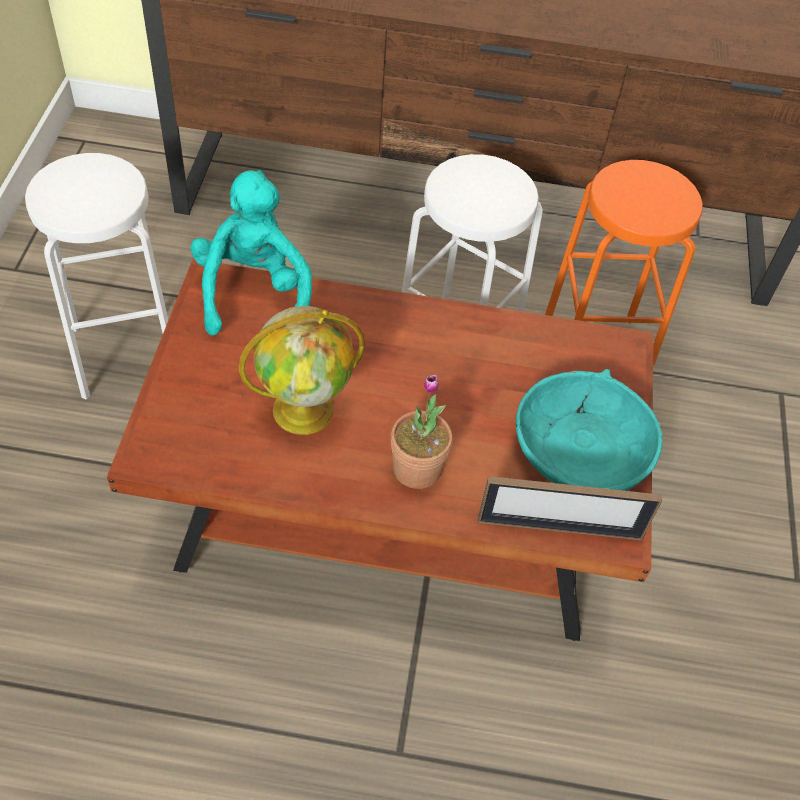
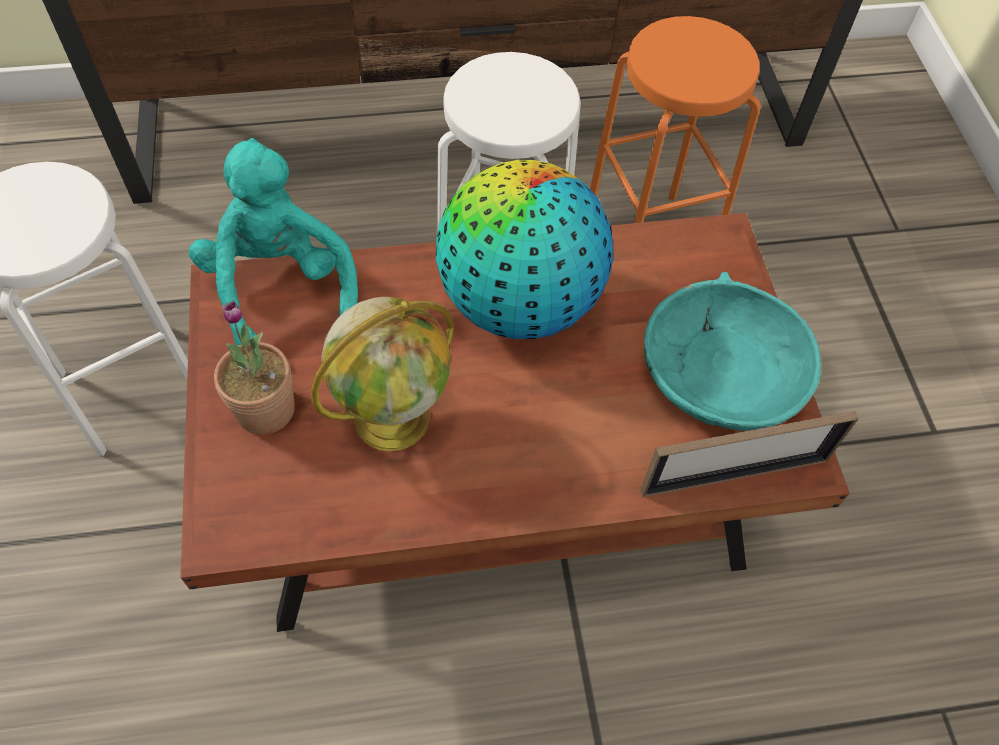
camera: 15 degrees left, 5 degrees up
(417, 468) = (550, 451): potted plant -> potted plant (265, 409)
(435, 352) = (519, 303): none -> globe

